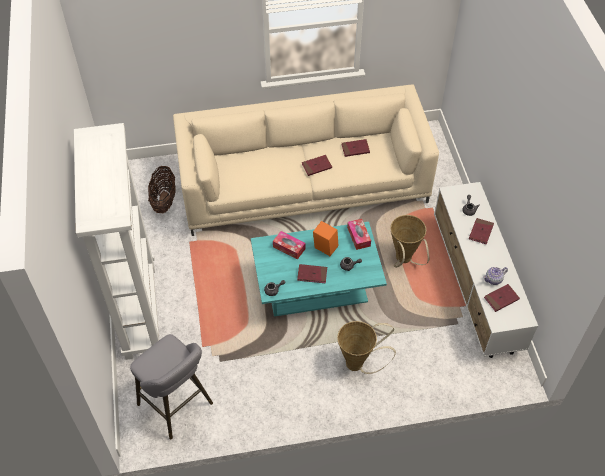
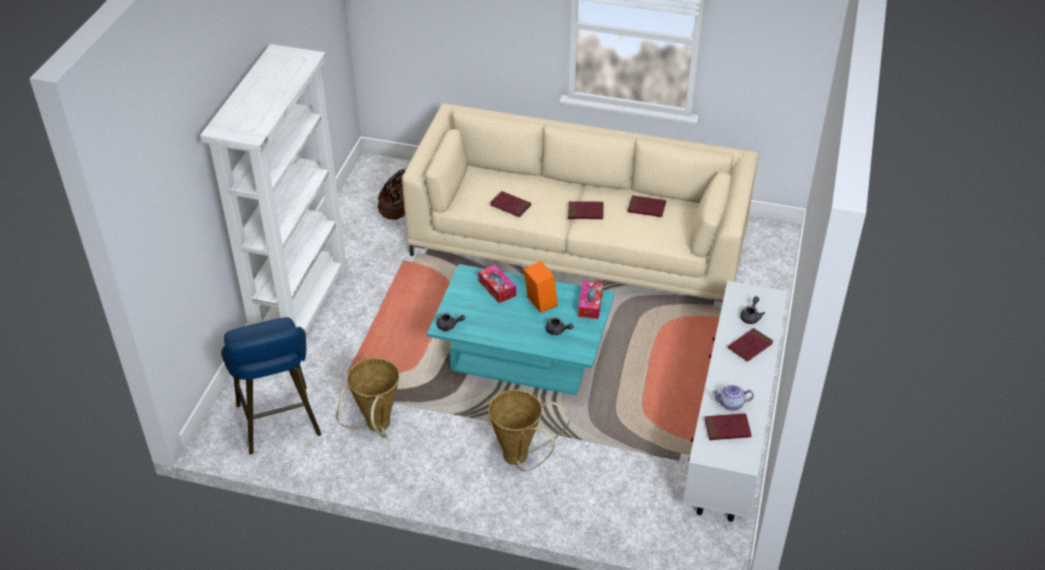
camera: 25 degrees right, 10 degrees down
(178, 406) = (279, 424): grey stool -> blue stool
(312, 274) = (506, 325): red book -> red book (510, 205)
(404, 261) = (653, 366): basket -> basket (376, 428)

